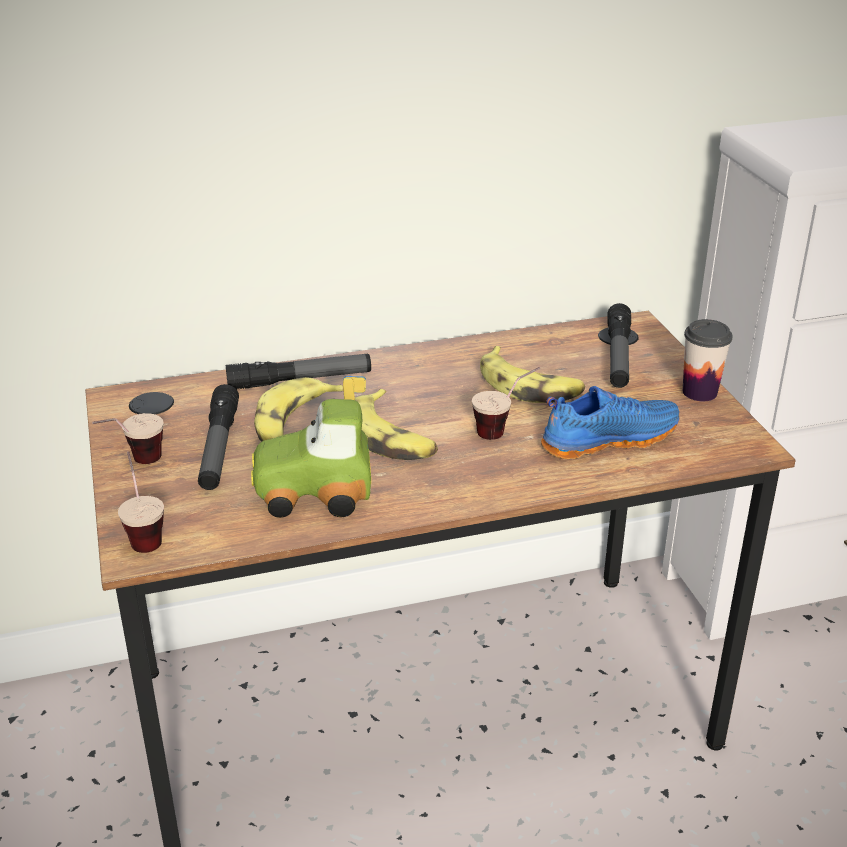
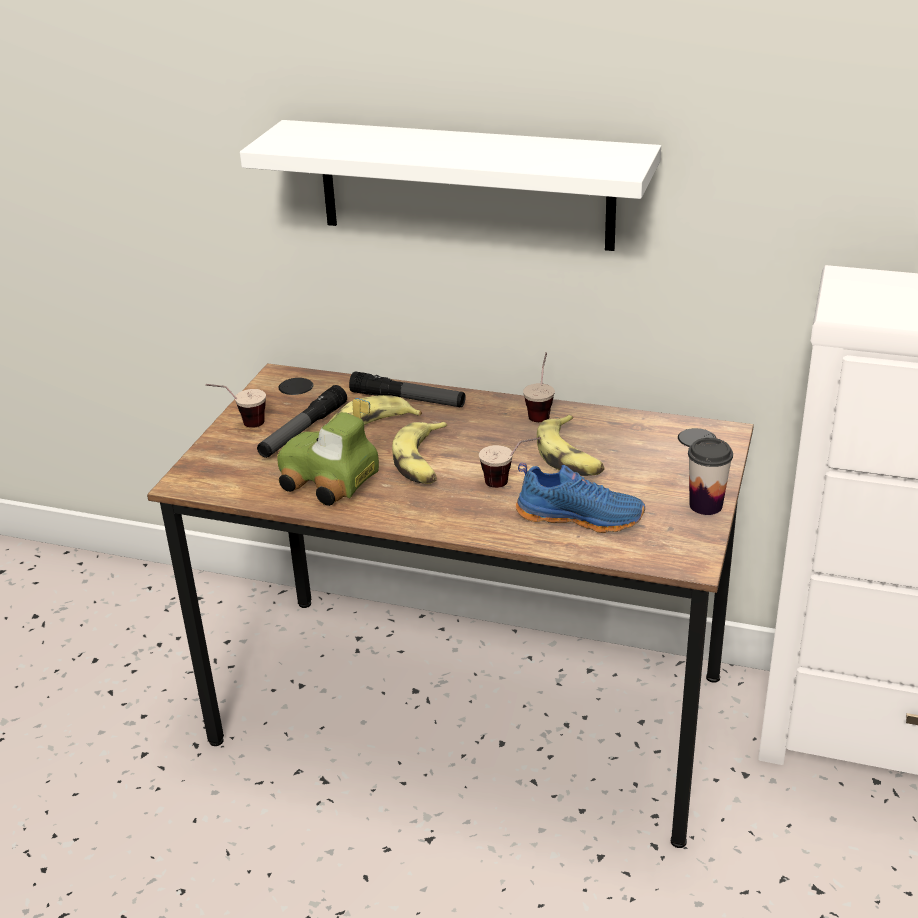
camera: 35 degrees right, 0 degrees up
(143, 533) = (200, 472): cup -> cup (541, 411)
(336, 109) = (465, 185): none -> white shelf
(618, 356) = (673, 454): flashlight -> none

